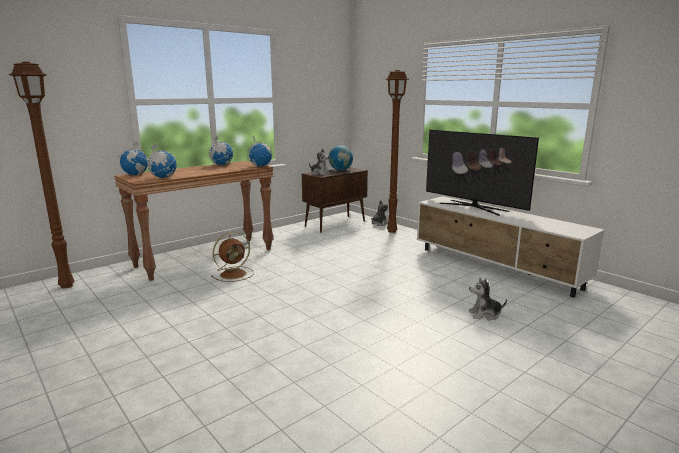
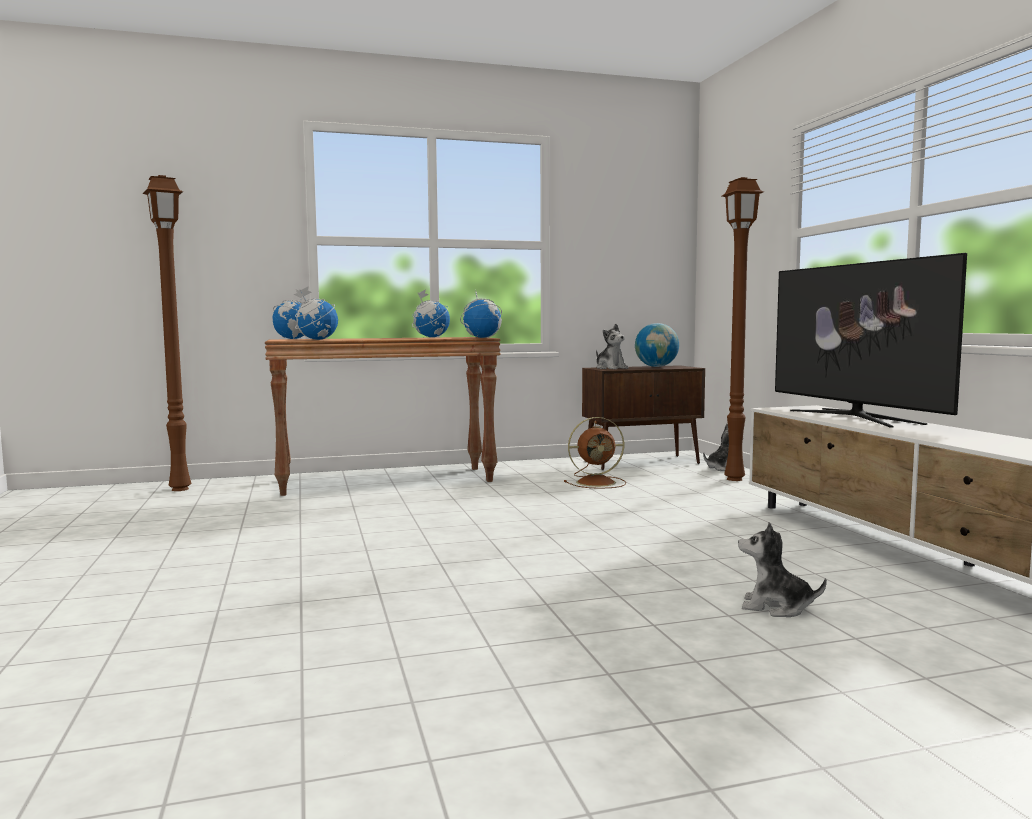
camera: 25 degrees right, 10 degrees down
(234, 274) = (400, 501): brown fan -> brown fan (597, 482)

